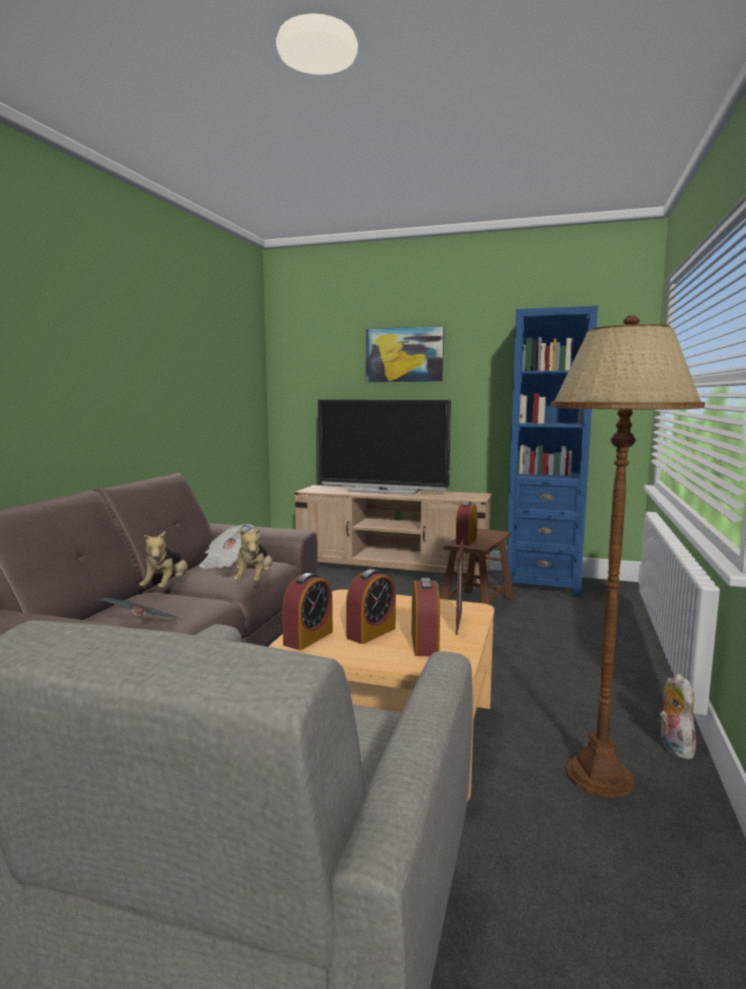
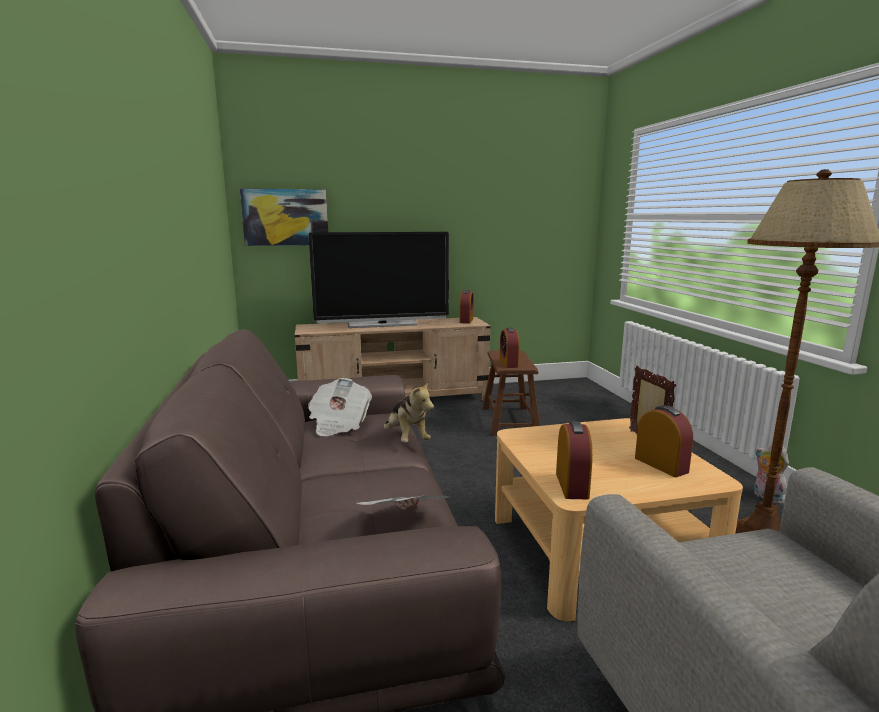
camera: 30 degrees left, 5 degrees up
(167, 587) = (329, 467): plush toy -> none
(371, 633) = (607, 466): alarm clock -> alarm clock (466, 321)
(404, 355) = (389, 185): picture -> picture (285, 217)
(543, 584) = (528, 390): blue bookcase -> none

